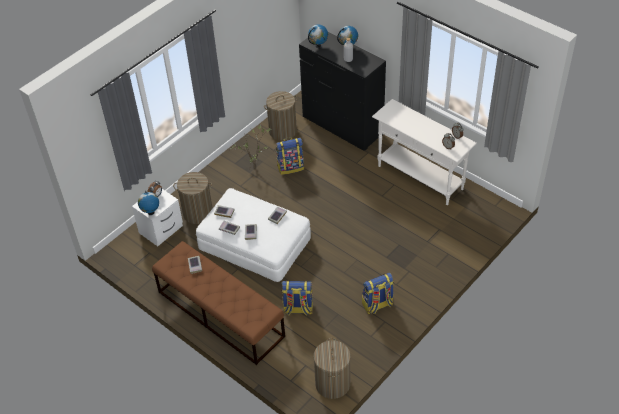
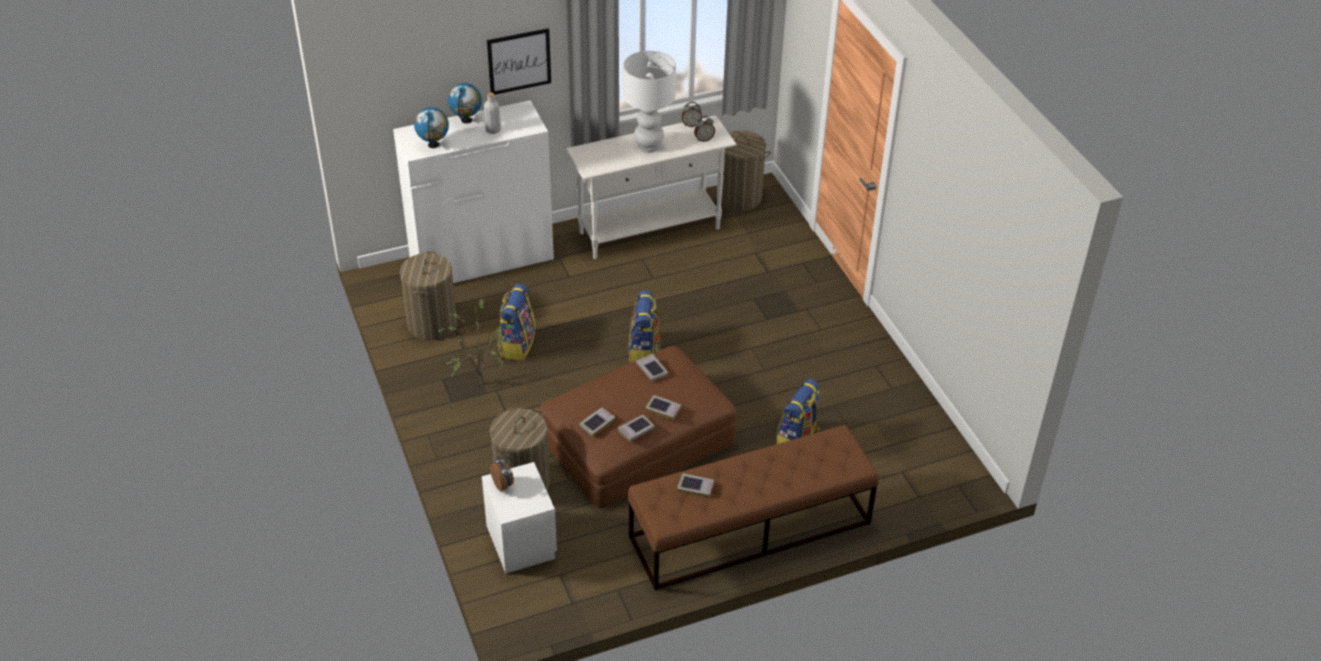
camera: 65 degrees left, 5 degrees down
(150, 212) = (537, 504): globe -> none
(255, 242) = (637, 440): white ottoman -> brown ottoman
(332, 383) = (948, 456): laundry basket -> laundry basket (739, 197)
(342, 125) = (481, 260): black dresser -> white dresser
(377, 305) = (843, 361): backpack -> backpack (644, 352)
(383, 35) = (519, 61): none -> picture
(421, 128) = (649, 147): none -> white table lamp

